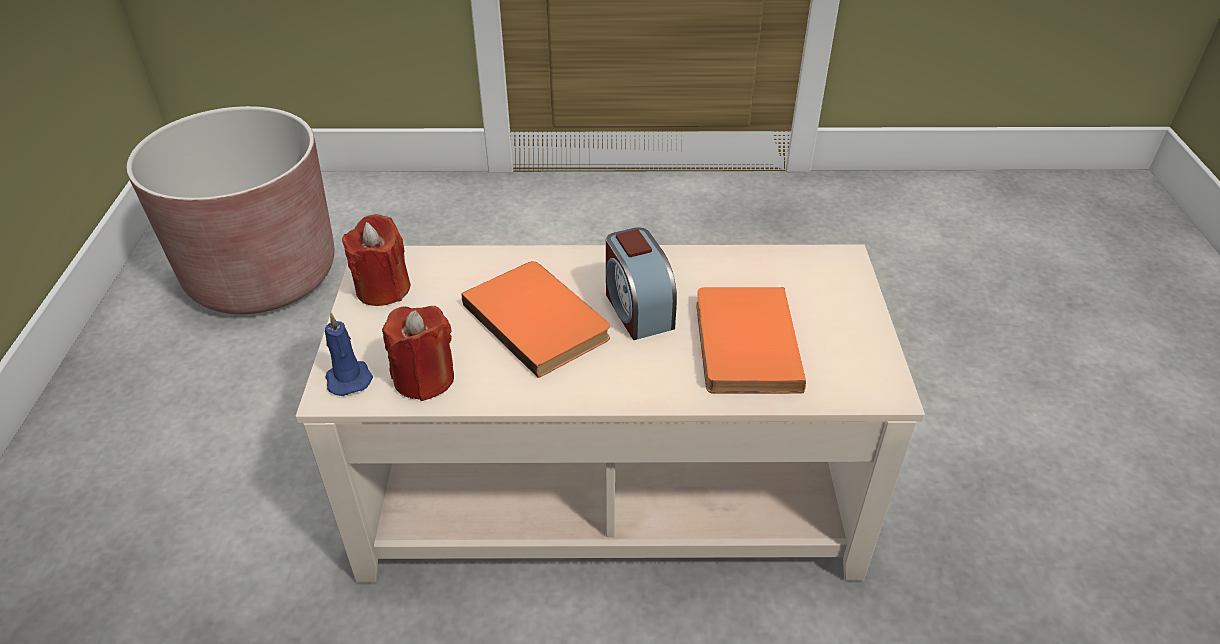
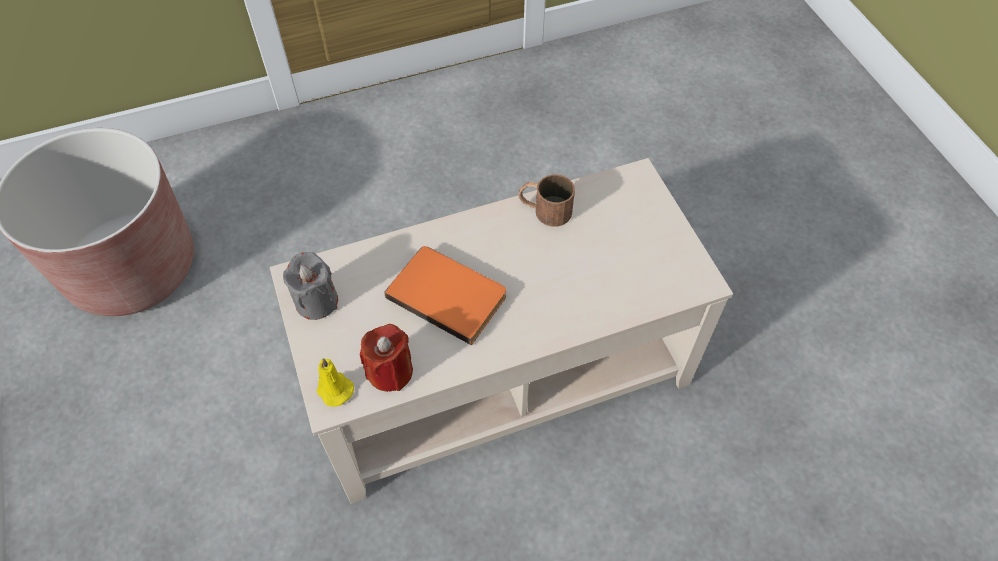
camera: 20 degrees left, 15 degrees up
(348, 378) = (334, 388): blue candle -> yellow candle
(383, 289) = (316, 301): red candle -> grey candle
(637, 309) = (514, 264): alarm clock -> none
(703, 265) = (544, 209): none -> brown mug
(741, 344) = (597, 272): orange book -> none

